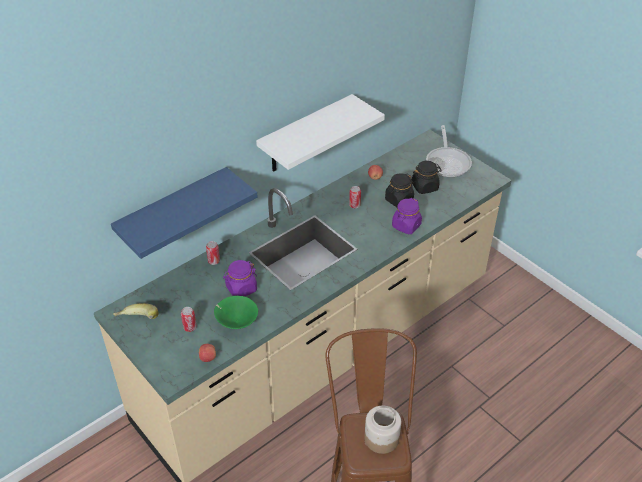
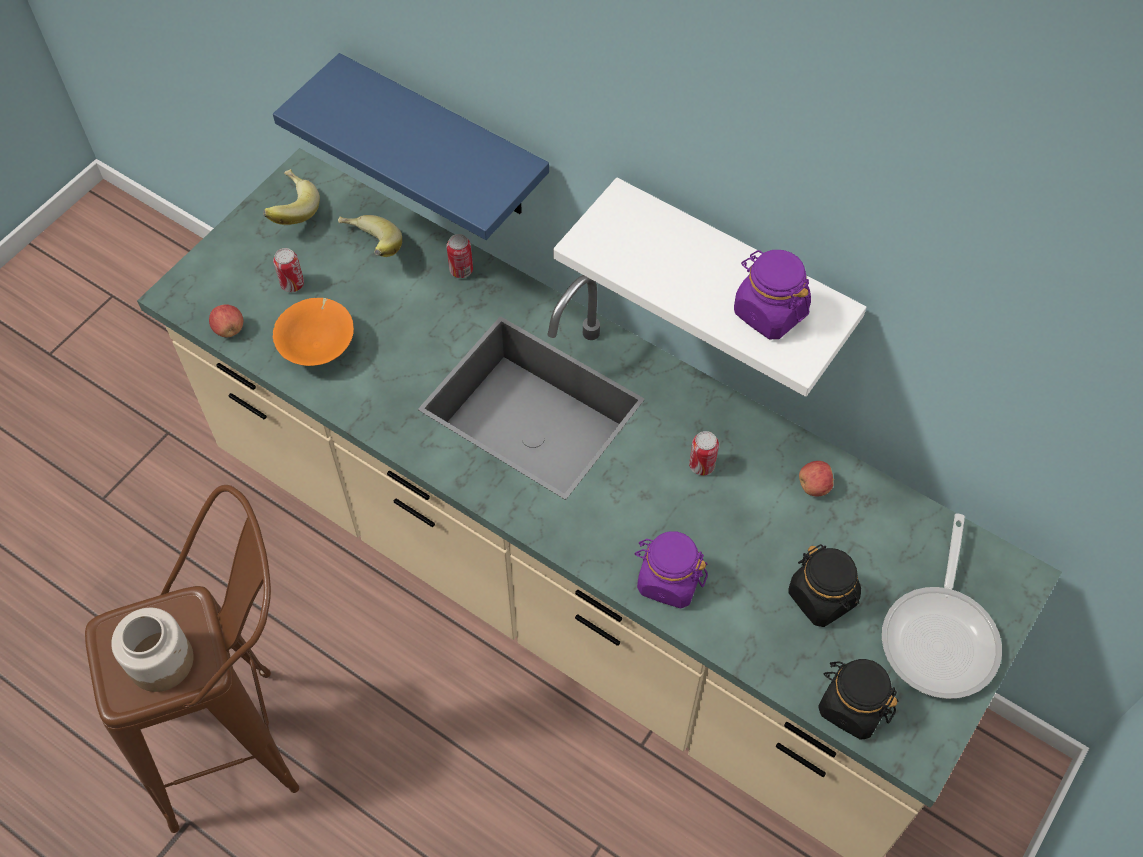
camera: 75 degrees right, 15 degrees up
(182, 293) = (369, 249): none -> banana
(236, 322) = (319, 346): green bowl -> orange bowl
(241, 289) = (401, 331): purple jar -> purple jar (769, 312)
(399, 200) = (752, 550): black jar -> black jar (852, 706)
(448, 162) = (941, 635): frying pan -> frying pan turned 60 degrees counterclockwise

